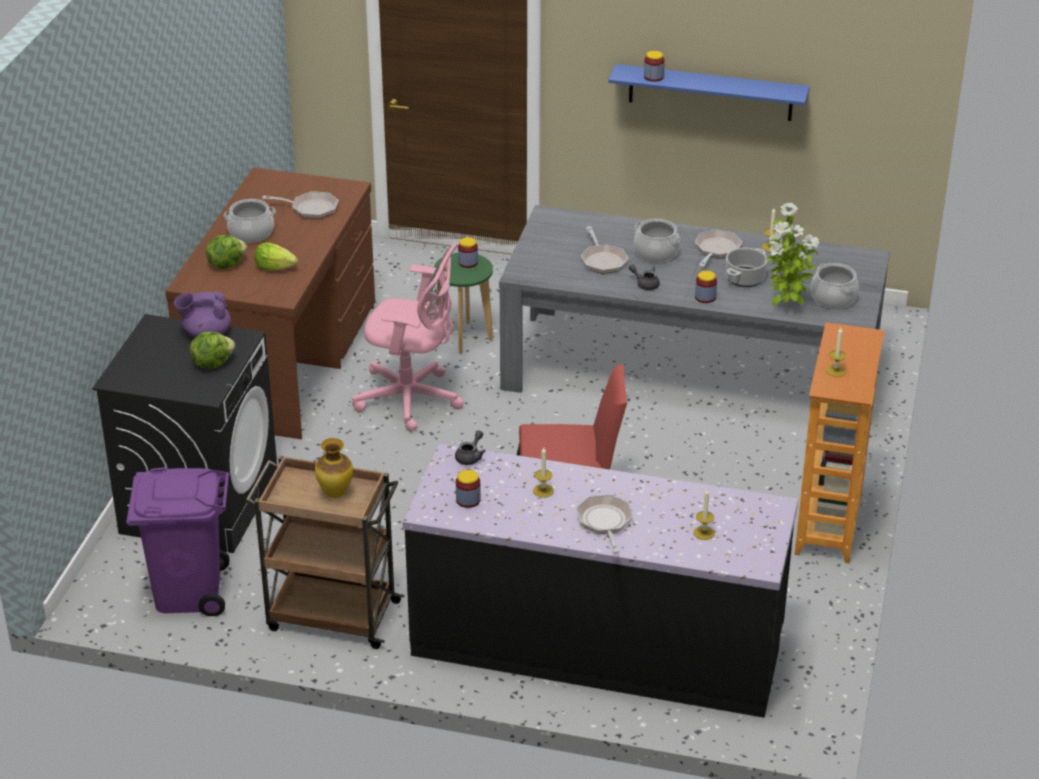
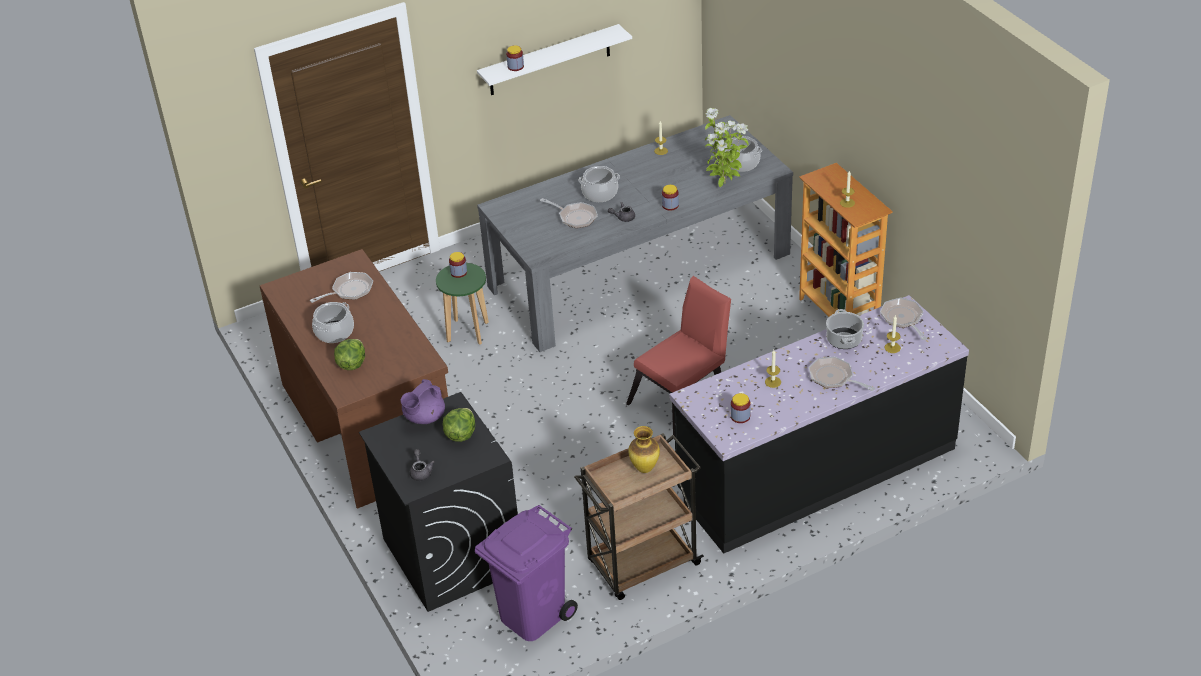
camera: 40 degrees left, 5 degrees up
(274, 268) = (390, 346): lettuce -> none
(412, 399) = (493, 394): pink office chair -> none
(470, 456) = (701, 389): grey teapot -> grey teapot (421, 472)
(710, 92) = (549, 60): blue shelf -> white shelf
(716, 250) = (633, 171): frying pan -> frying pan (903, 319)
(745, 279) = (675, 180): cooking pot -> cooking pot (844, 340)

